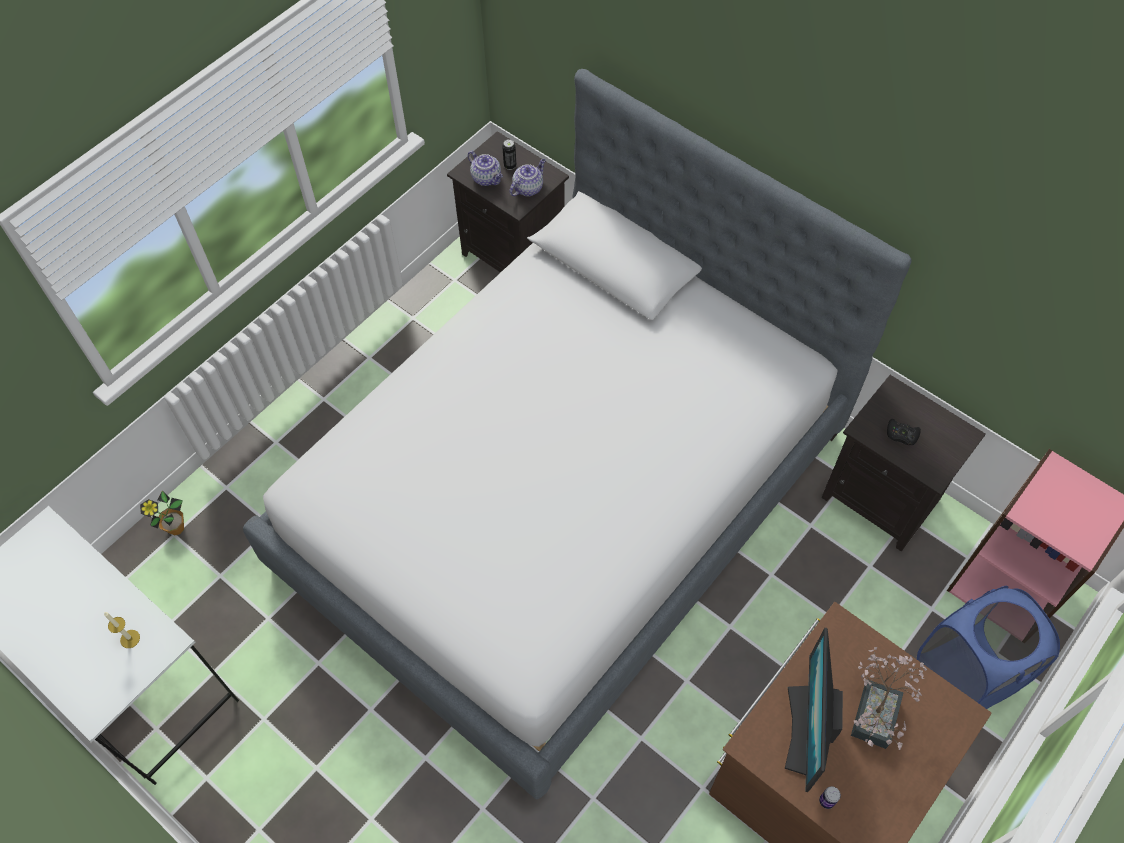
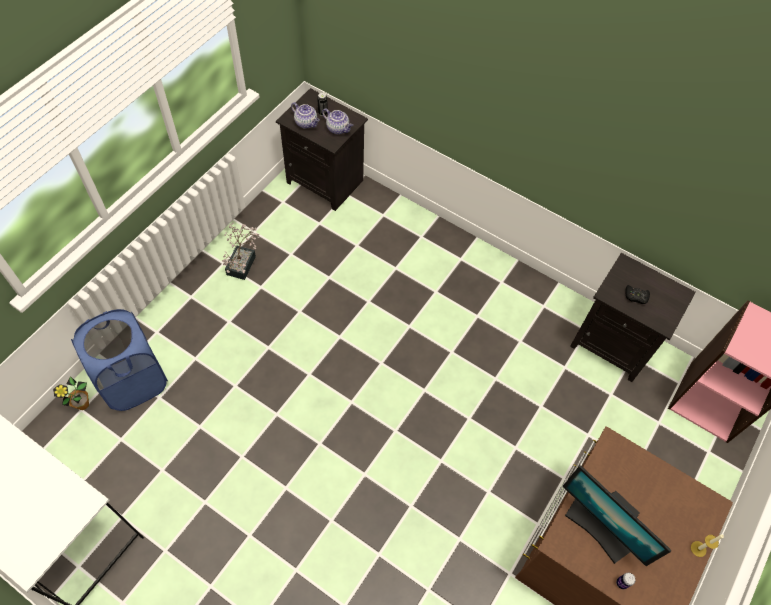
camera: 10 degrees left, 0 degrees up
(130, 639) = (54, 502): candle -> candle (698, 549)
(528, 188) = (338, 129): teapot -> teapot turned 90 degrees clockwise
(563, 499) = (381, 361): bed -> none
(807, 730) = (599, 528): monitor -> monitor turned 45 degrees counterclockwise
(877, 710) = (649, 507): potted plant -> potted plant (243, 262)
(965, 675) = (689, 470): blue laundry basket -> blue laundry basket (134, 381)

